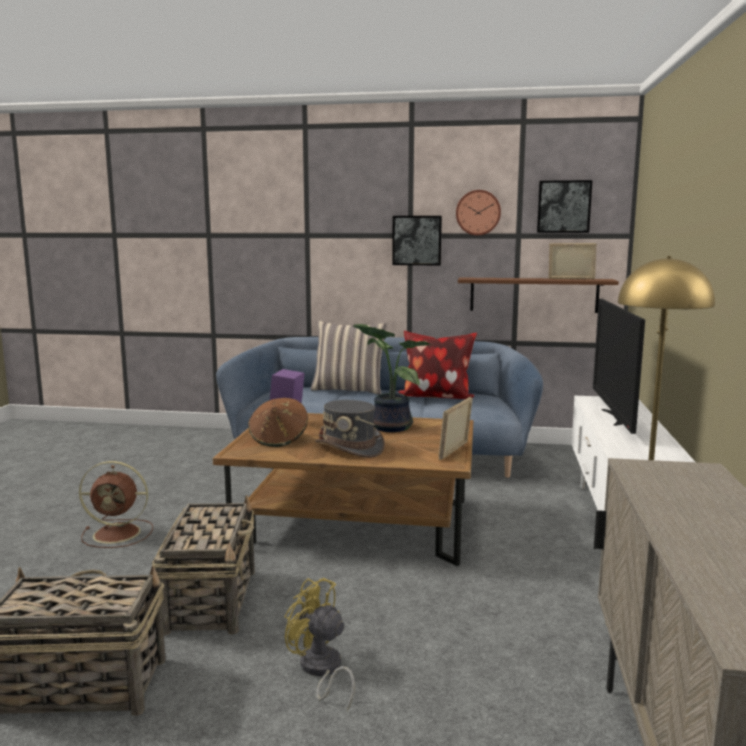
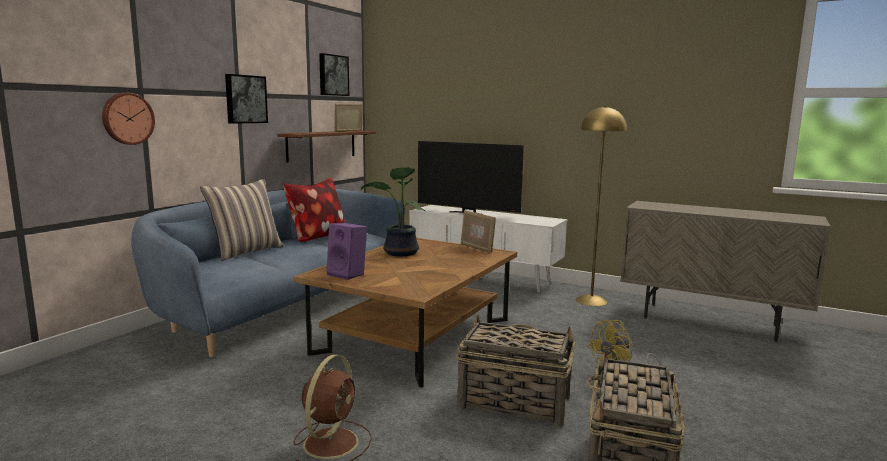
camera: 70 degrees left, 0 degrees up
(279, 439) = (394, 280): brown hat -> none
(350, 448) = (442, 266): grey hat -> none
(478, 212) = (285, 76): wall clock -> wall clock (127, 118)

